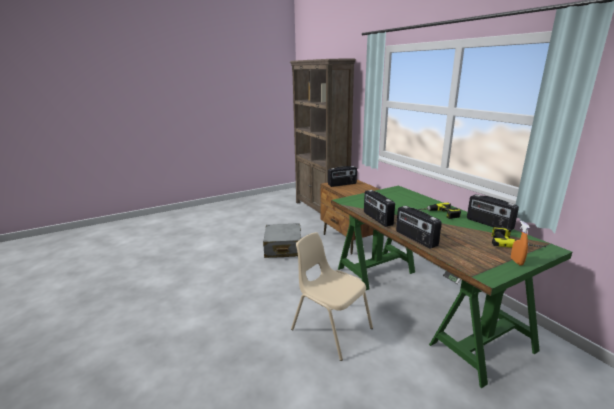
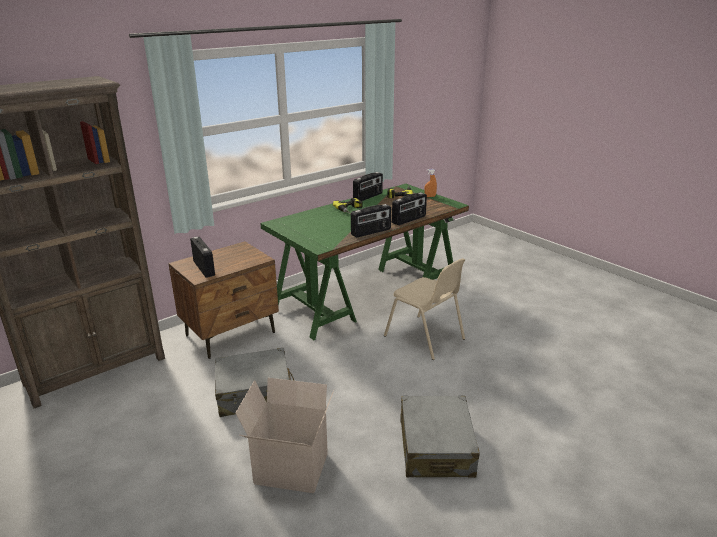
camera: 100 degrees left, 5 degrees up
(191, 309) = (436, 447): none -> grey suitcase
(213, 257) = (289, 470): none -> cardboard box
(330, 329) = (425, 338): beige chair -> beige chair turned 75 degrees counterclockwise

